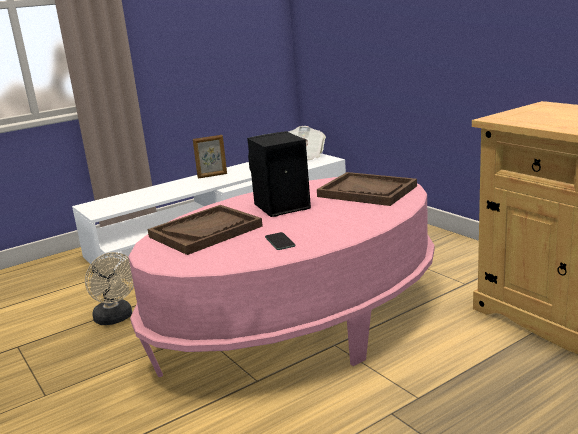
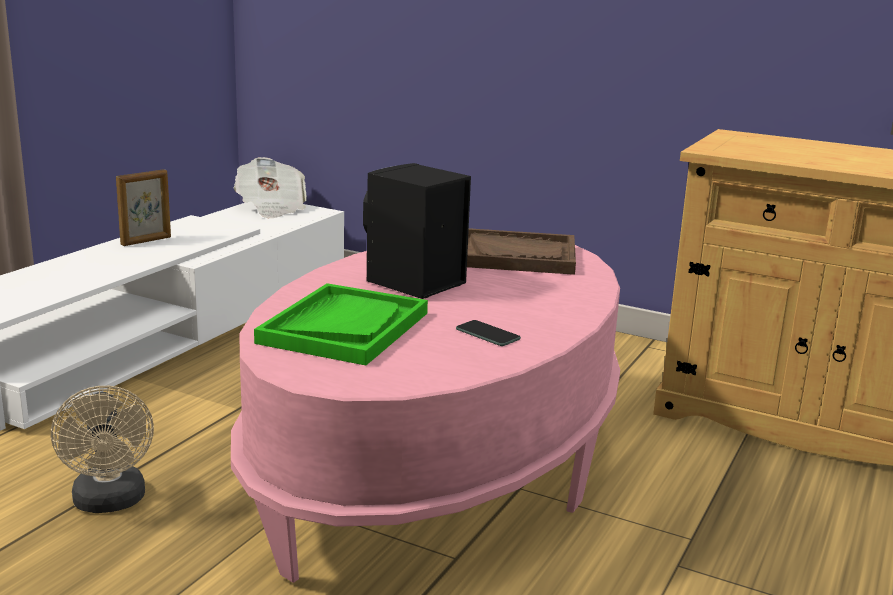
camera: 30 degrees left, 0 degrees up
(116, 319) = (110, 503): beige fan -> beige fan turned 45 degrees clockwise
(206, 231) = (344, 327): brown tray -> green tray

